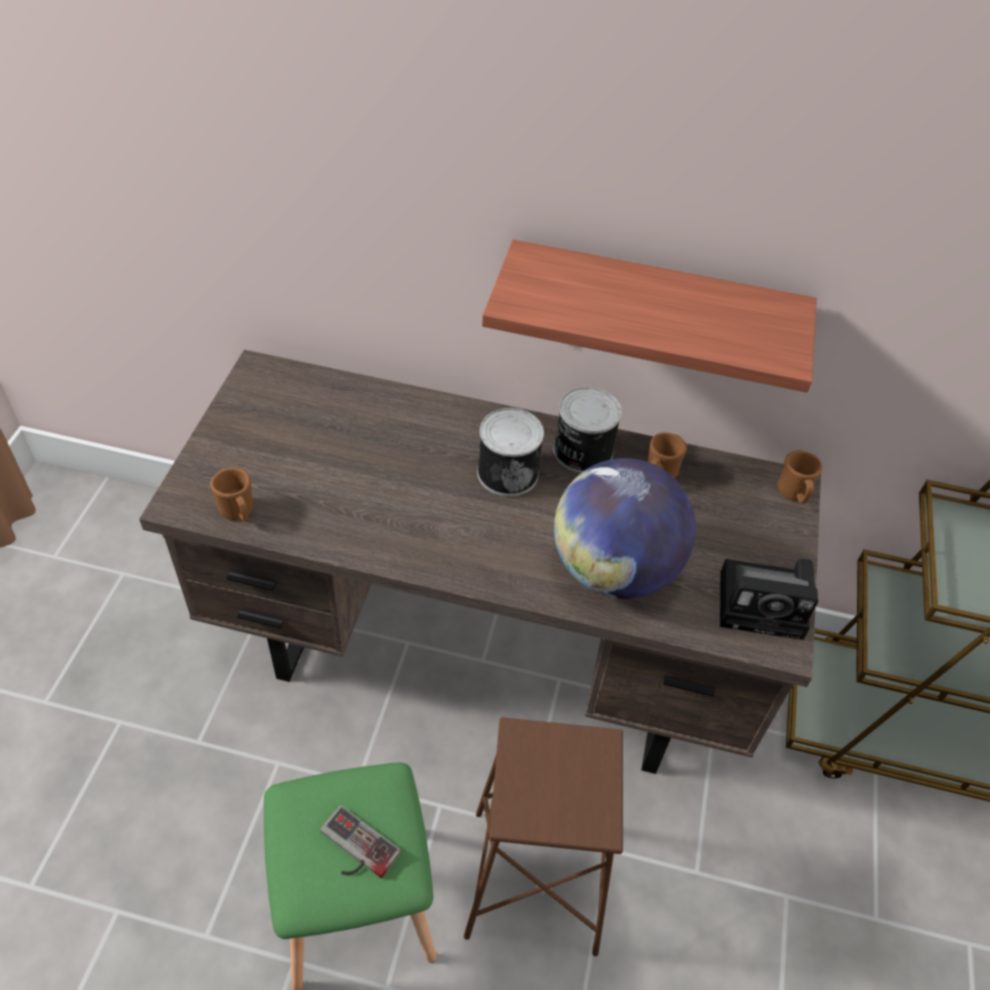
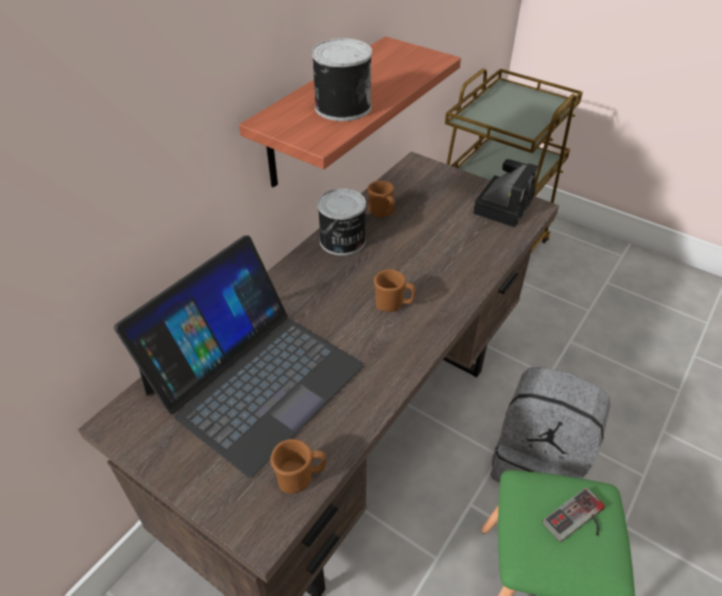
camera: 65 degrees left, 5 degrees down
(341, 442) = (254, 378): none -> laptop
(507, 471) = (342, 284): can -> can (341, 106)
(534, 881) = (538, 463): brown stool -> grey backpack
(614, 569) = (454, 257): globe -> none
(794, 494) = (424, 166): brown mug -> brown mug (393, 305)

